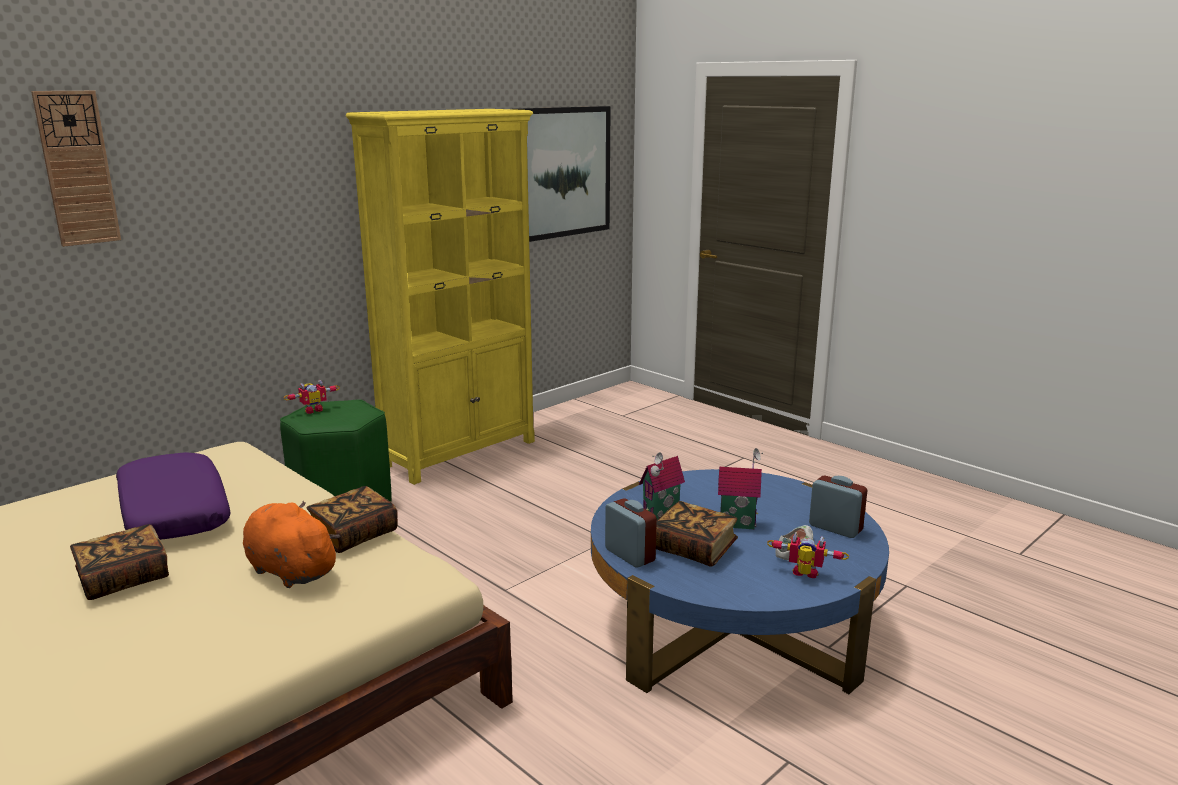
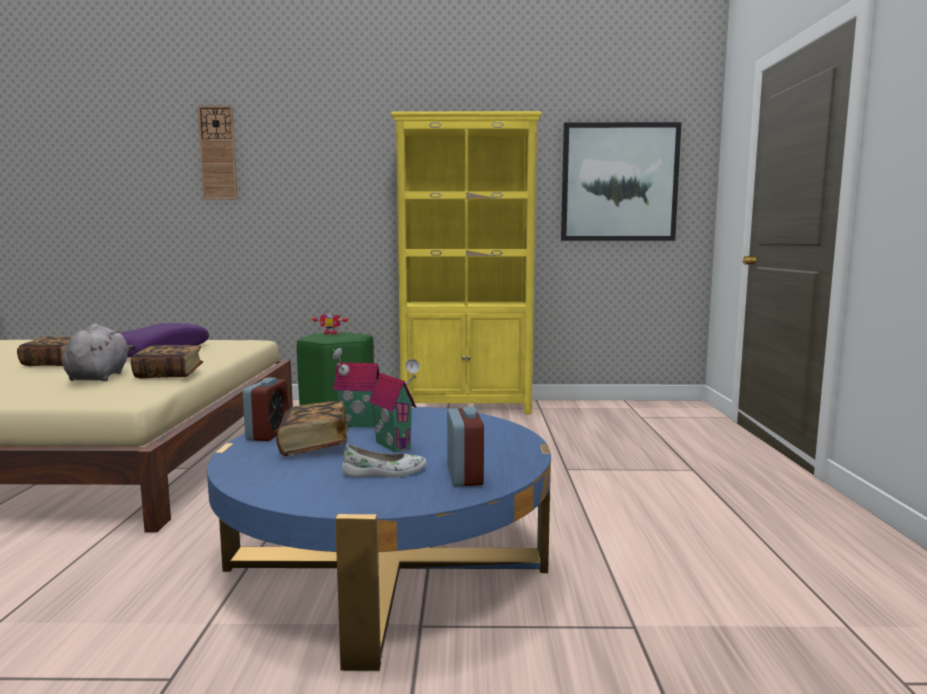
camera: 45 degrees right, 10 degrees down
(289, 570) = (99, 377): orange plush toy -> grey plush toy
(804, 576) = (325, 490): toy robot -> none

